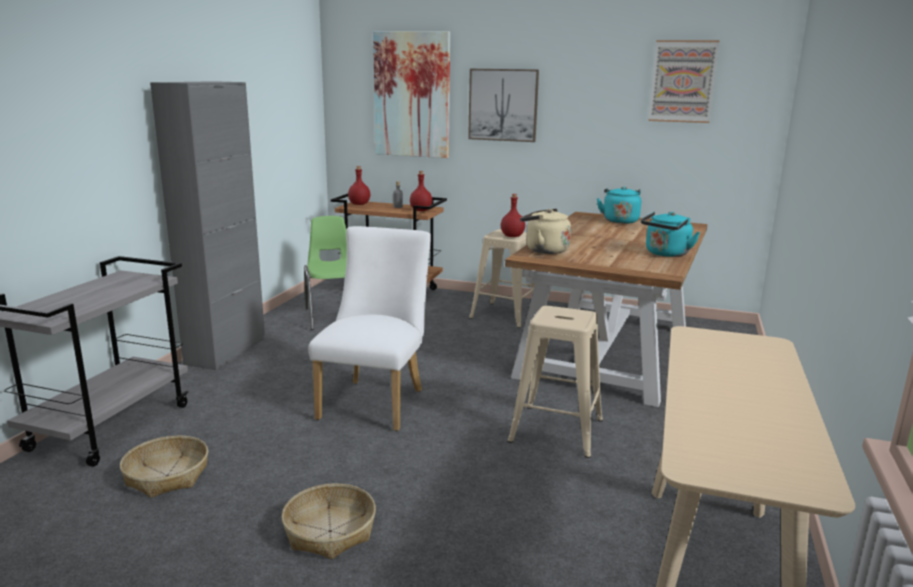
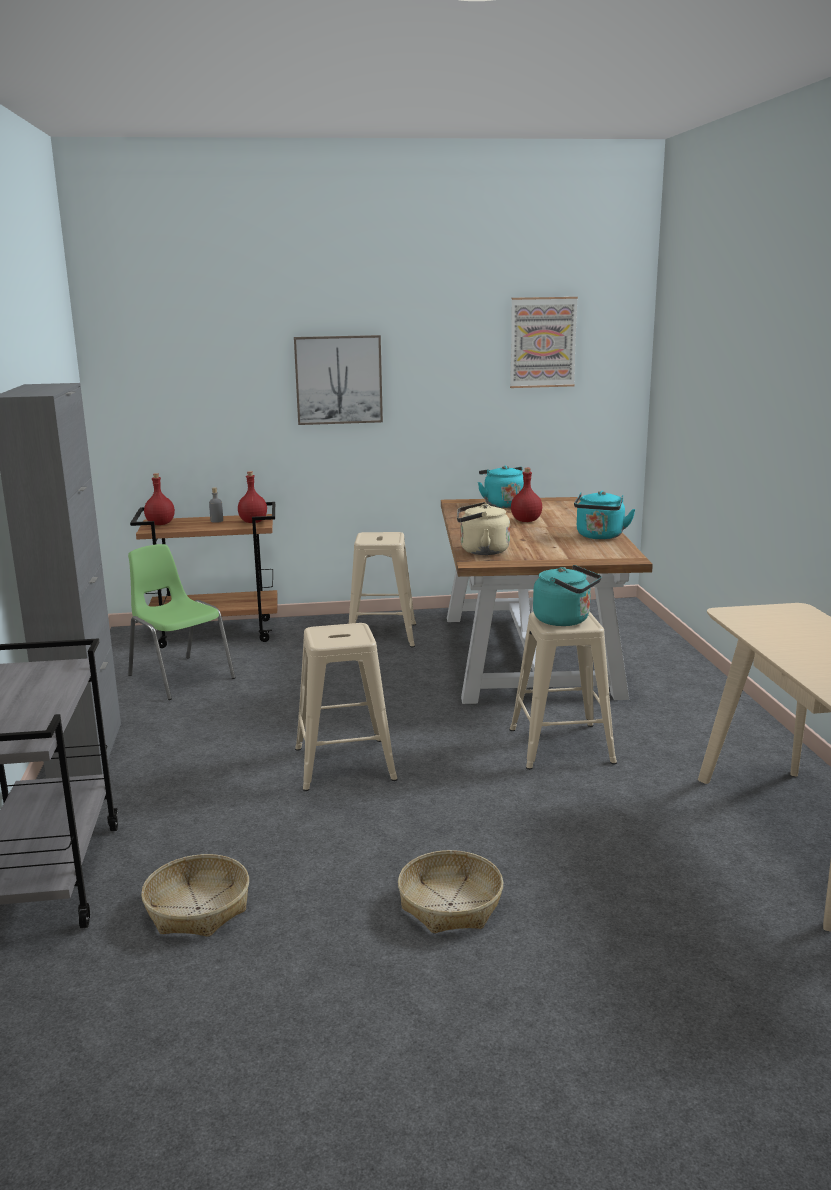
camera: 25 degrees left, 0 degrees up
(376, 401) = (345, 763): white chair -> beige stool
(412, 95) = (215, 374): picture -> none
(512, 236) = (388, 539): red bottle -> red bottle (526, 521)
(562, 317) = (565, 620): none -> turquoise kettle

